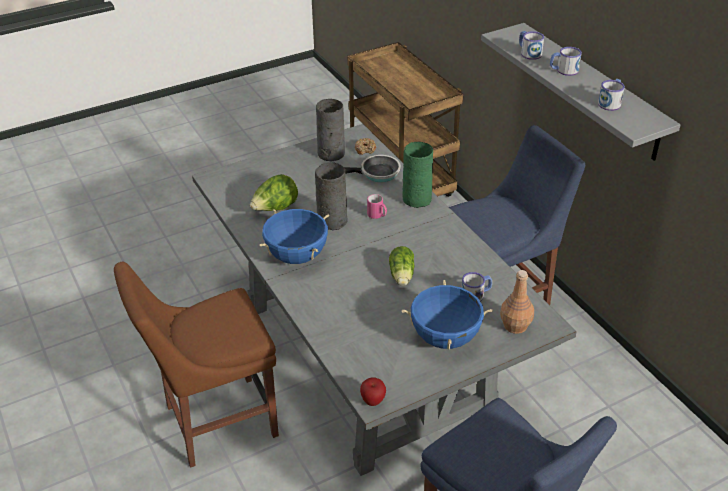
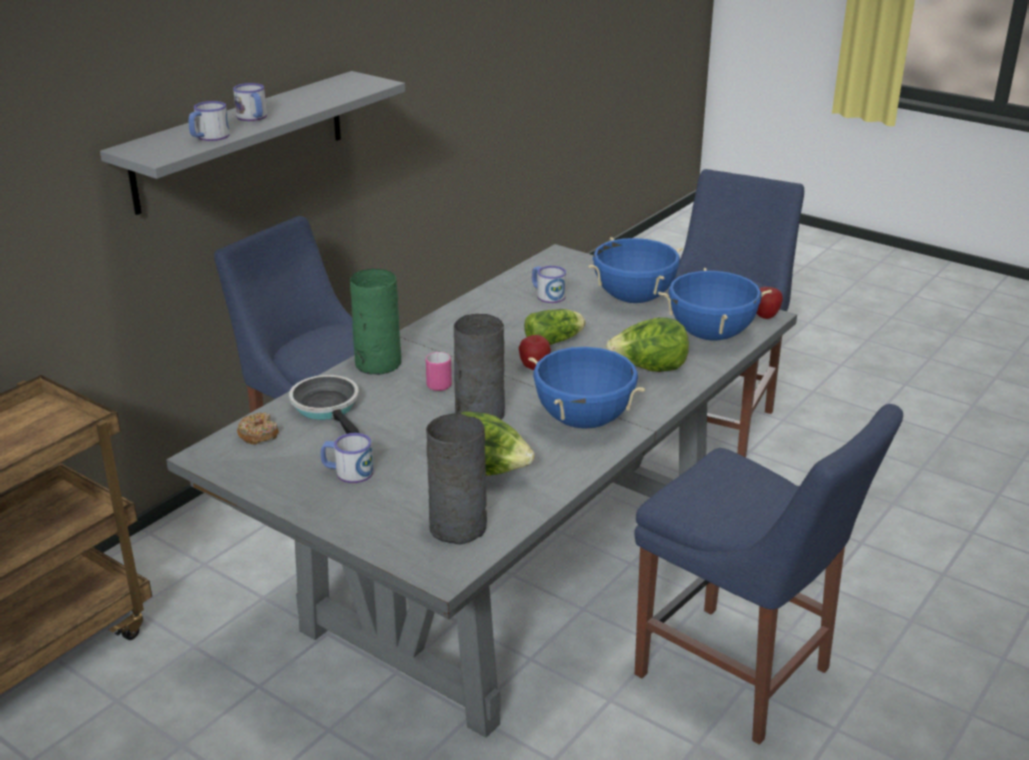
camera: 115 degrees left, 10 degrees down
(215, 422) = (740, 676): brown chair -> blue chair
(330, 154) = (289, 464): grey vase -> grey vase (460, 527)
(336, 305) = (649, 369): none -> lettuce
(362, 355) = (711, 335): none -> blue cooking pot
(372, 256) = (534, 367): none -> apple
(514, 325) = (577, 270): brown bottle -> none
(610, 102) = (325, 94): mug -> mug (348, 472)

